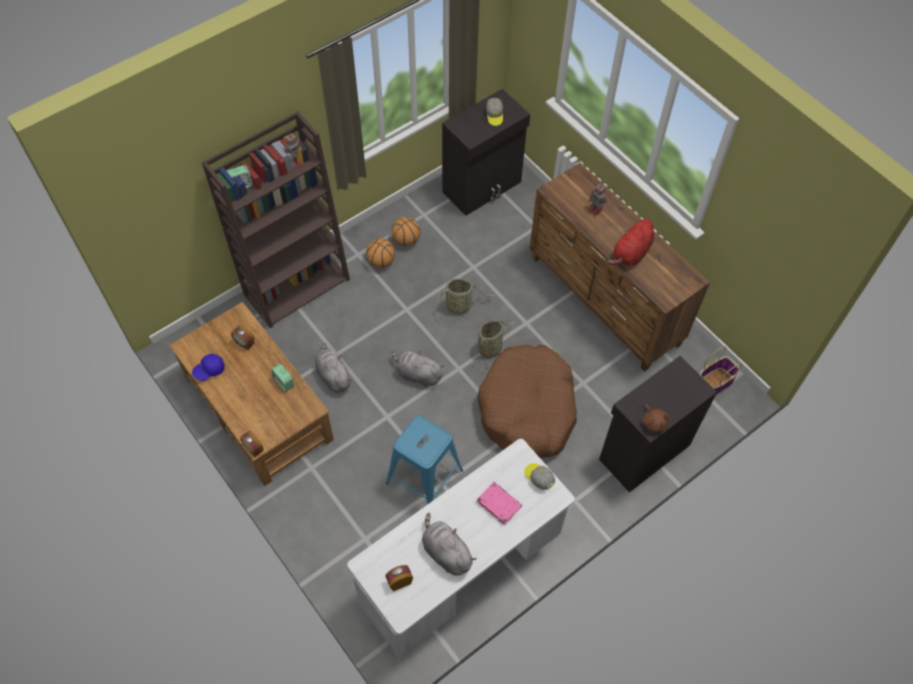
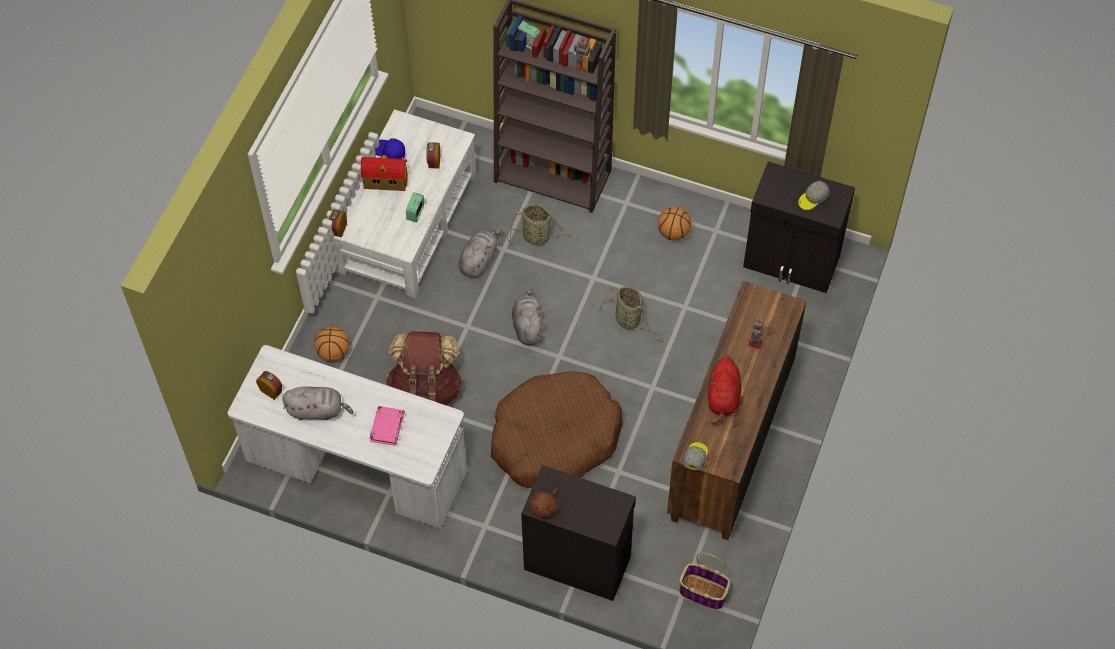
camera: 60 degrees right, 0 degrees up
(234, 389) = (384, 181): none -> toy house
(258, 408) = (406, 222): brown coffee table -> white coffee table
(381, 261) = (633, 226): basketball -> basketball (334, 352)
(424, 477) = (426, 390): blue stool -> brown backpack
(445, 552) = (317, 410): grey plush toy -> grey plush toy turned 75 degrees clockwise
(491, 348) = (600, 372): basket -> basket (538, 237)
(538, 478) = (432, 445): cap -> cap (695, 458)
(631, 253) = (723, 398): red plush toy -> red plush toy turned 90 degrees counterclockwise

